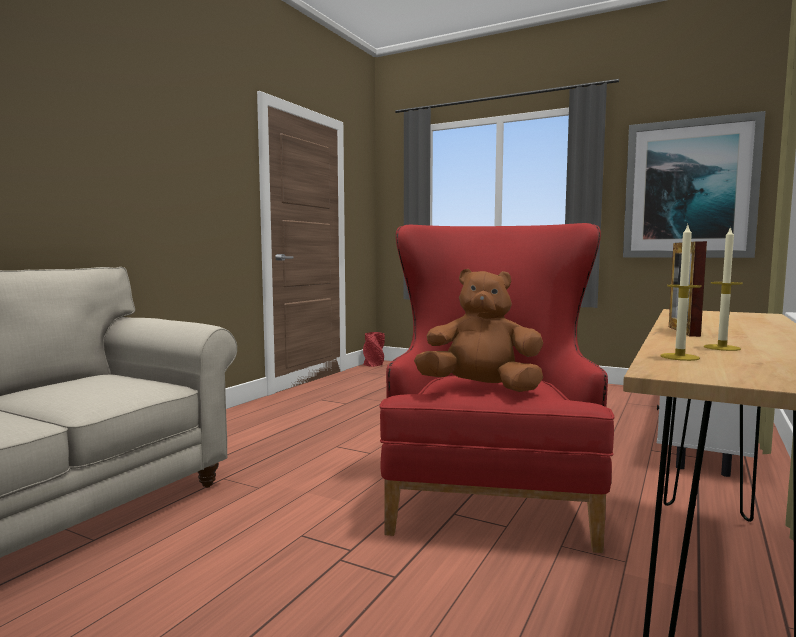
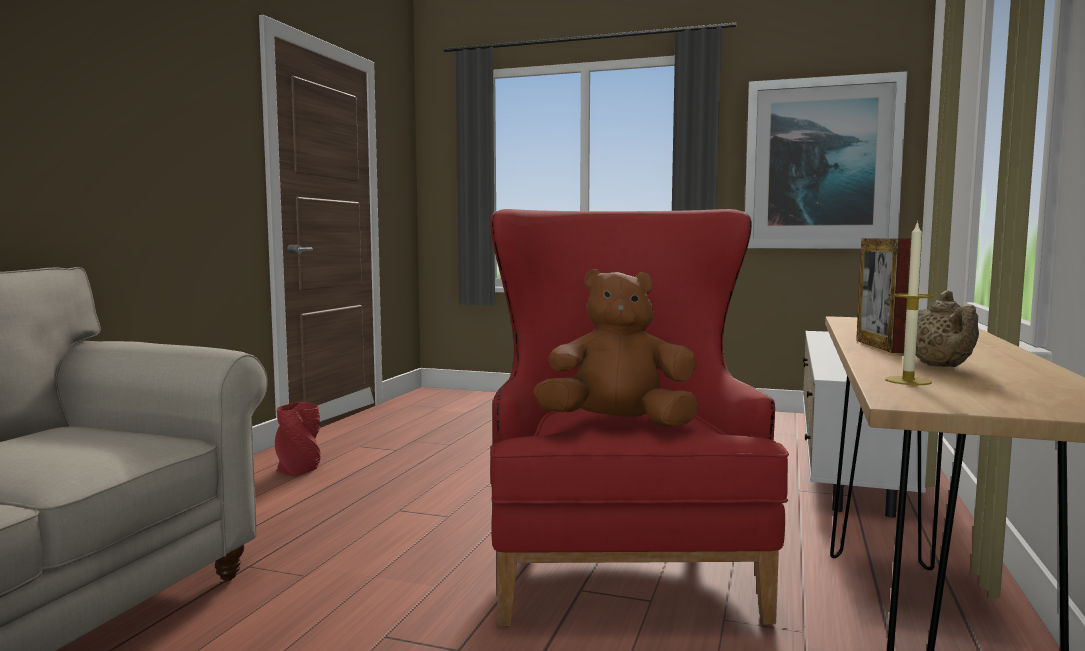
camera: 10 degrees left, 0 degrees up
(374, 365) = (420, 394): red vase -> red vase (299, 470)
(722, 348) = (941, 367): candle -> beige teapot

